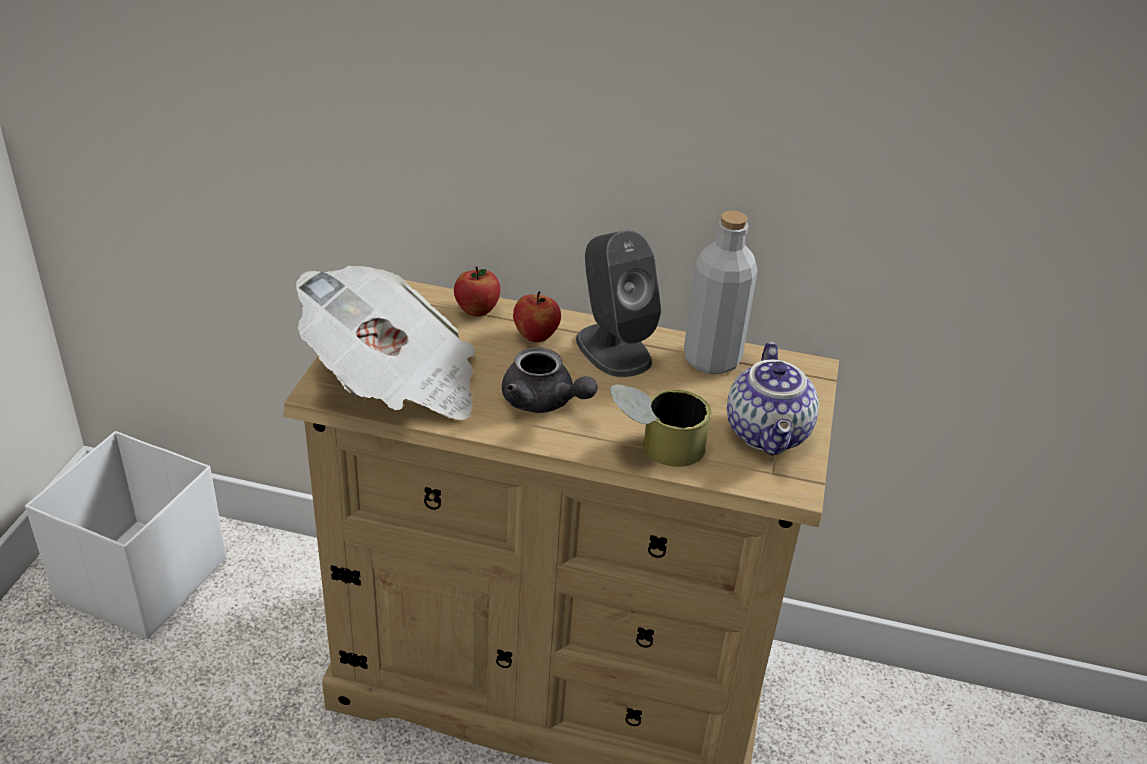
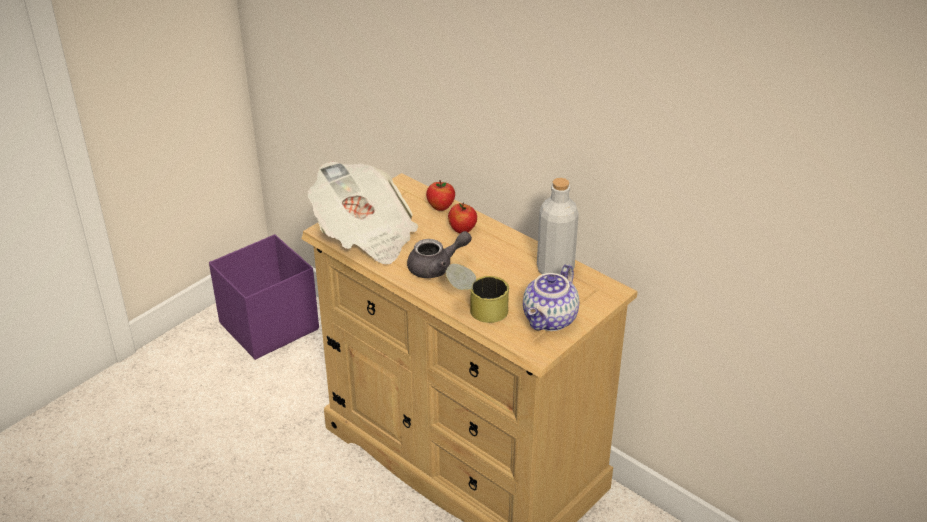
camera: 30 degrees right, 0 degrees up
(140, 580) = (267, 327): white storage box -> purple storage box
(544, 402) = (436, 267): grey teapot -> grey teapot turned 90 degrees counterclockwise
(613, 349) = (501, 248): grey speaker -> none

